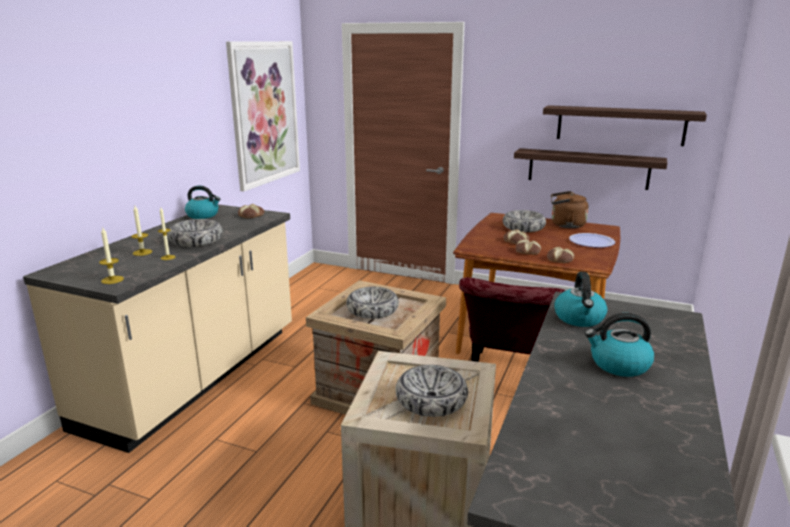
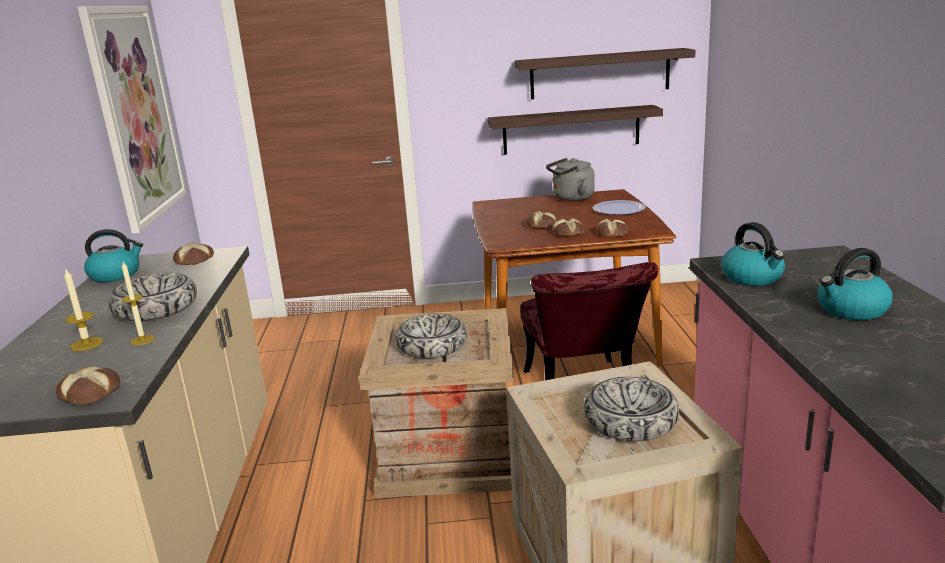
camera: 25 degrees left, 0 degrees up
(112, 280) = (91, 392): candle -> bread
(523, 227) = (531, 210): bowl -> none
(565, 225) = (571, 198): brown kettle -> grey kettle

